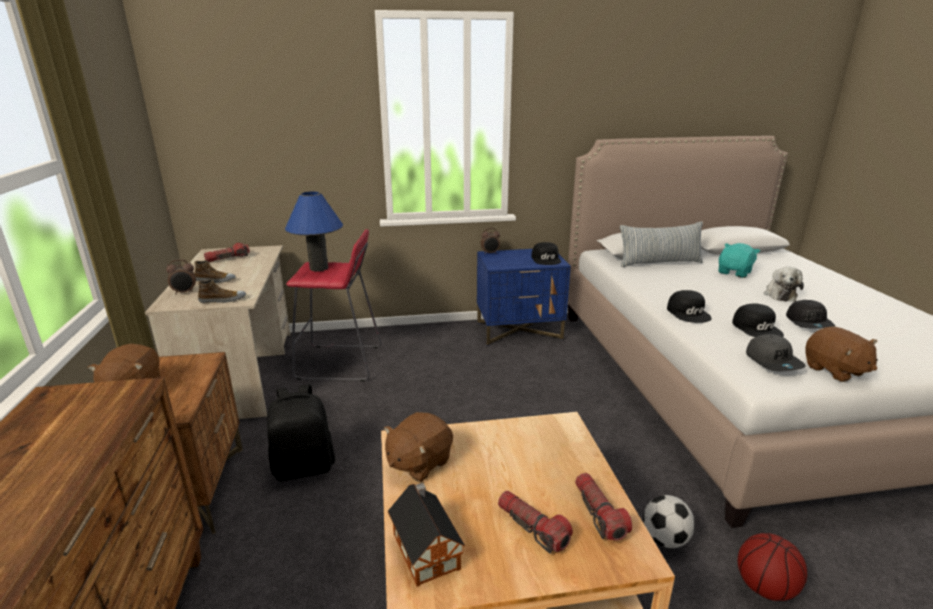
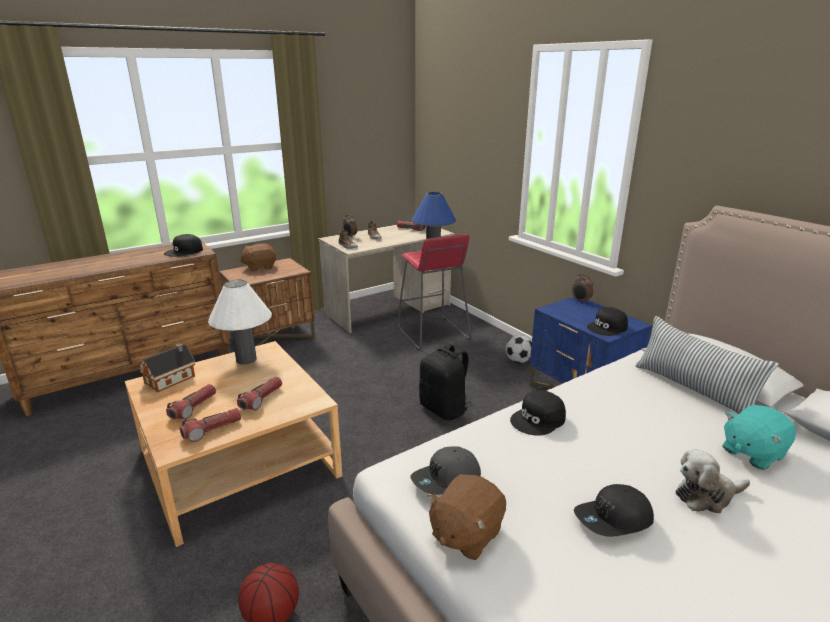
camera: 65 degrees right, 0 degrees up
(304, 467) = (310, 362): black backpack -> black backpack (444, 409)
(418, 462) = (246, 359): brown plush toy -> white table lamp
(540, 462) = (261, 399): none -> flashlight
(664, 539) = (309, 540): football -> football (518, 361)
(734, 272) = (752, 453): turquoise plush toy -> turquoise plush toy turned 135 degrees clockwise
(757, 328) = (536, 468): black cap -> black cap (184, 251)

